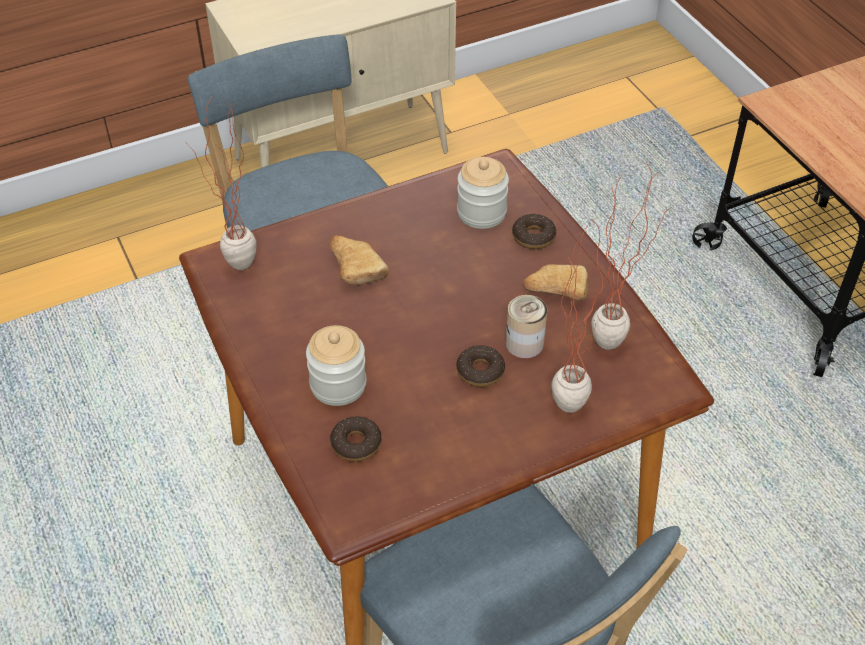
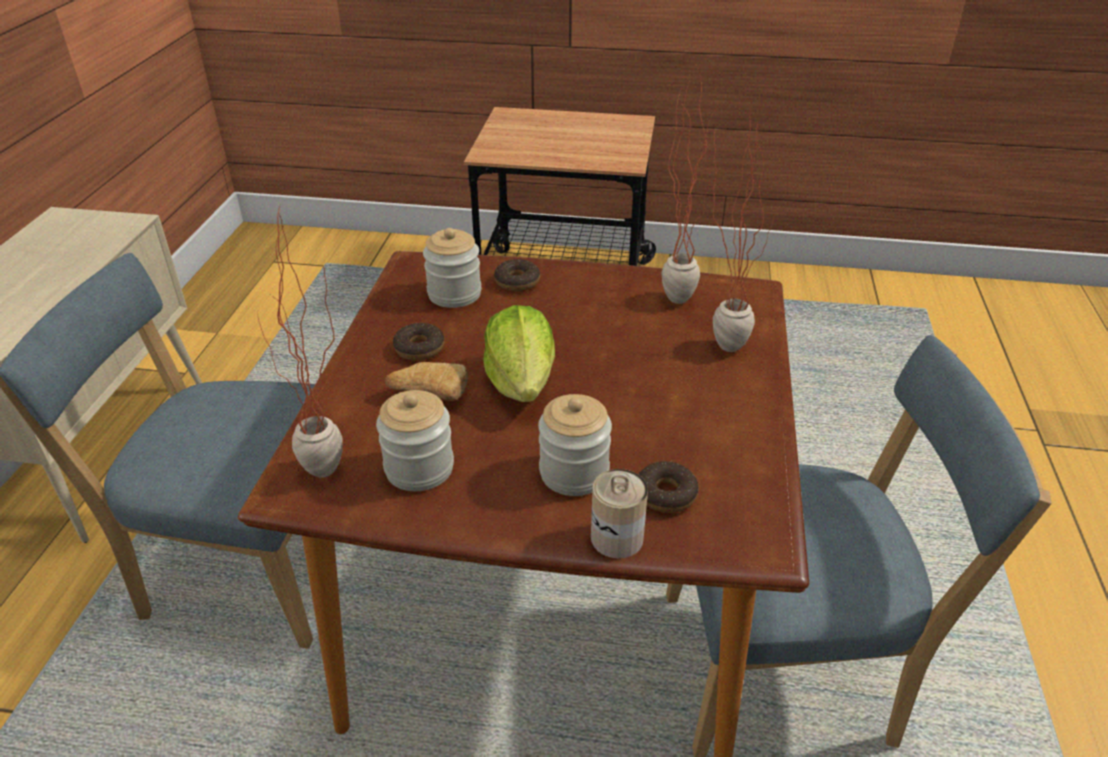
camera: 55 degrees left, 10 degrees down
(279, 306) = (419, 468): none -> jar
(410, 307) = (521, 382): none -> lettuce
(480, 371) = (644, 376): donut -> donut (419, 348)
(524, 343) = (635, 339): can -> can (617, 538)
(554, 291) = (591, 298): bread -> none

